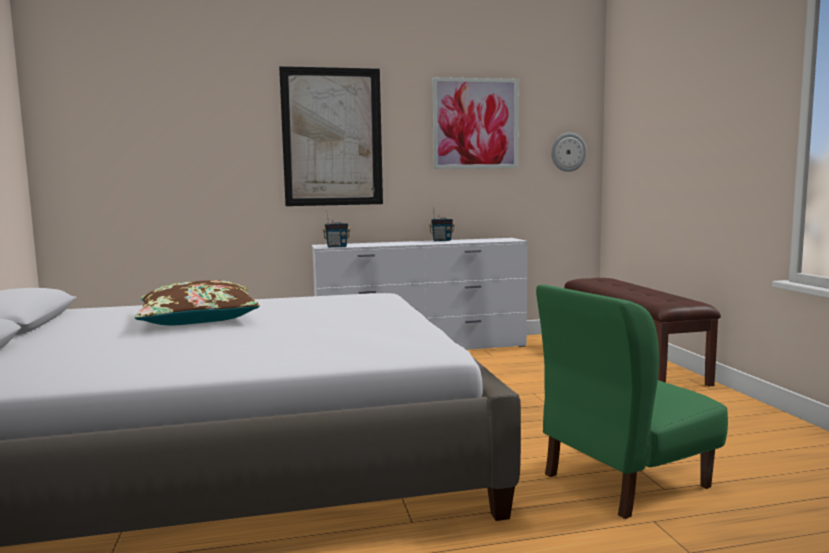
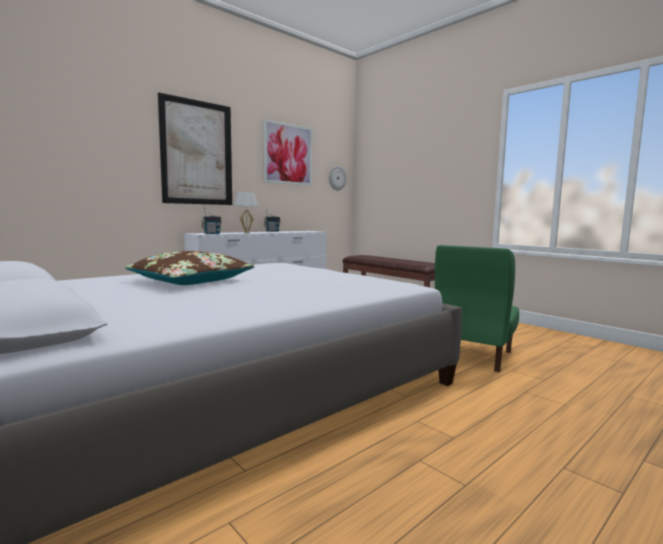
camera: 30 degrees left, 0 degrees up
(392, 244) = (246, 233): none -> white table lamp

